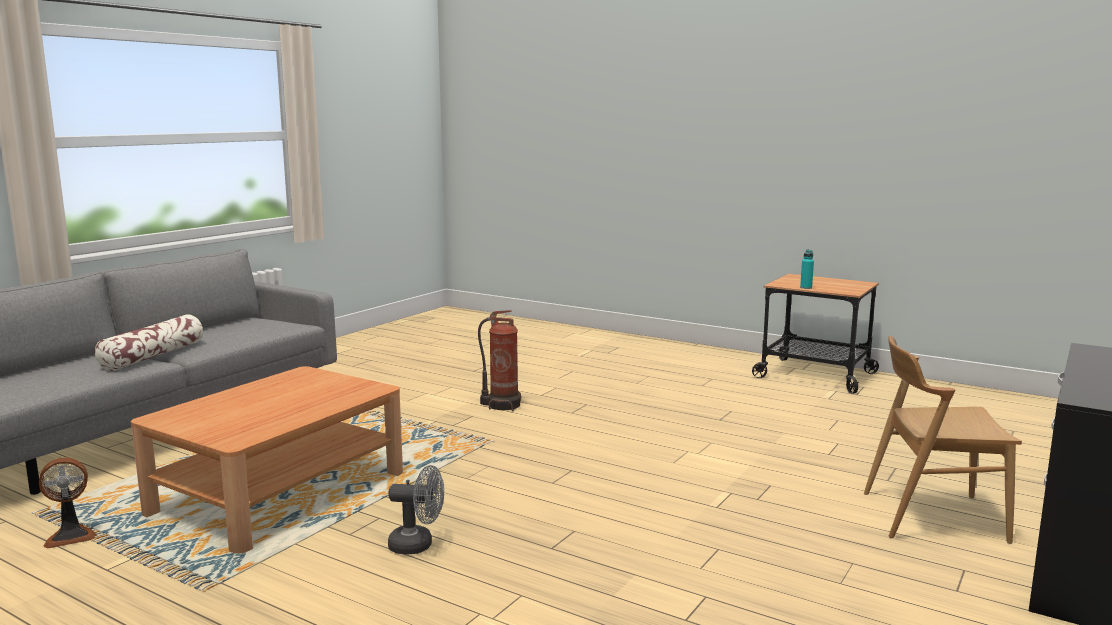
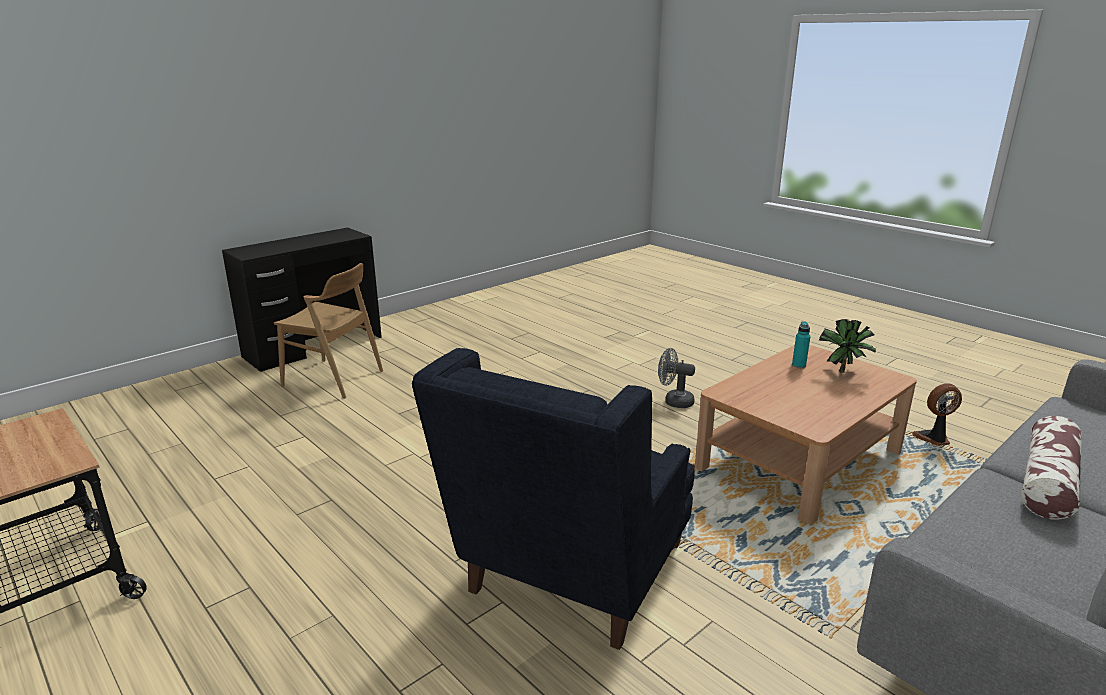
camera: 165 degrees left, 10 degrees up
(217, 417) = (843, 373): none -> potted plant
(502, 405) = (570, 579): fire extinguisher -> blue armchair
(806, 287) = (63, 443): turquoise bottle -> turquoise bottle (798, 365)

